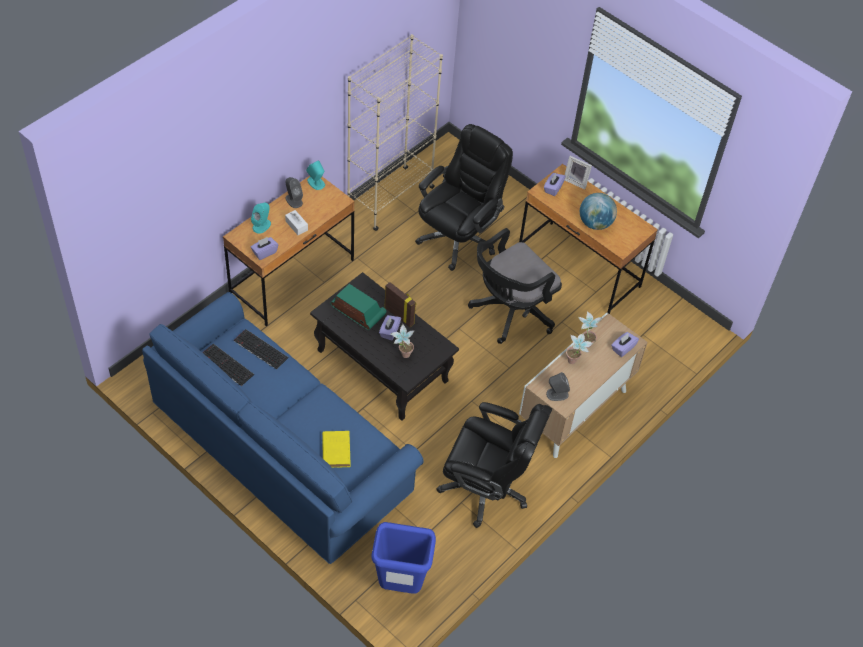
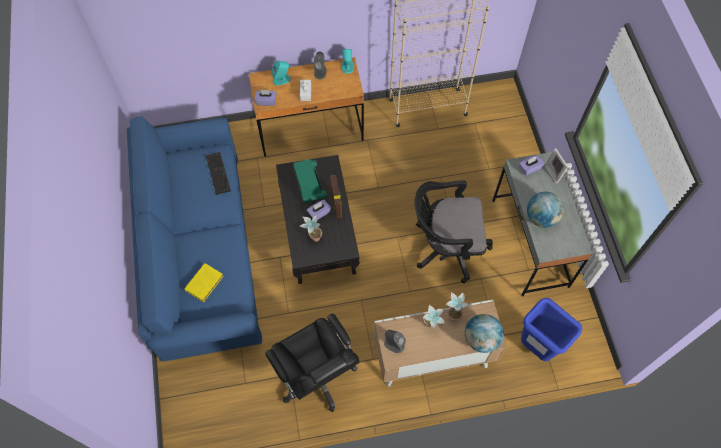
camera: 40 degrees right, 10 degrees up
(226, 365) = (185, 171): keyboard -> none
(400, 584) = (197, 408): blue trash can -> blue trash can (536, 347)
(458, 237) = (454, 165): black office chair -> none
(579, 269) = (529, 243): brown desk -> grey desk
(623, 348) = (481, 339): purple tissue box -> globe

